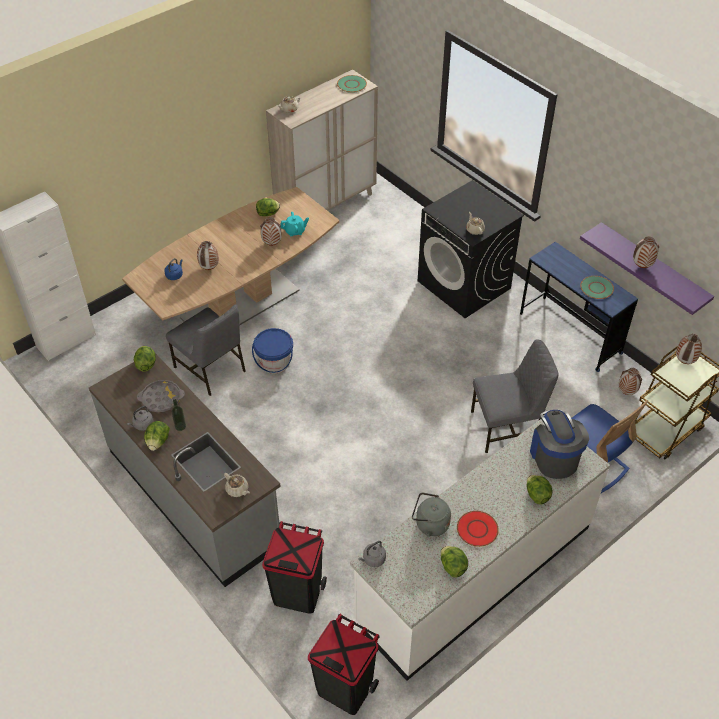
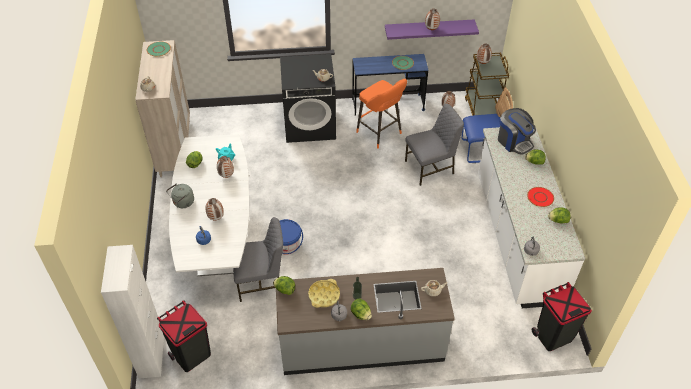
camera: 55 degrees left, 0 degrees up
(161, 398) = (324, 295): grey tray -> yellow tray
(241, 304) = (218, 236): brown dining table -> white dining table
(297, 593) = (474, 325): black trash can -> black trash can (191, 355)
(430, 524) = (523, 215): grey kettle -> grey kettle (182, 203)
(507, 427) = (430, 168): grey chair -> grey chair turned 45 degrees clockwise
(514, 352) = (380, 134): none -> orange stool
(554, 456) = (514, 142): coffee machine -> coffee machine turned 150 degrees counterclockwise

